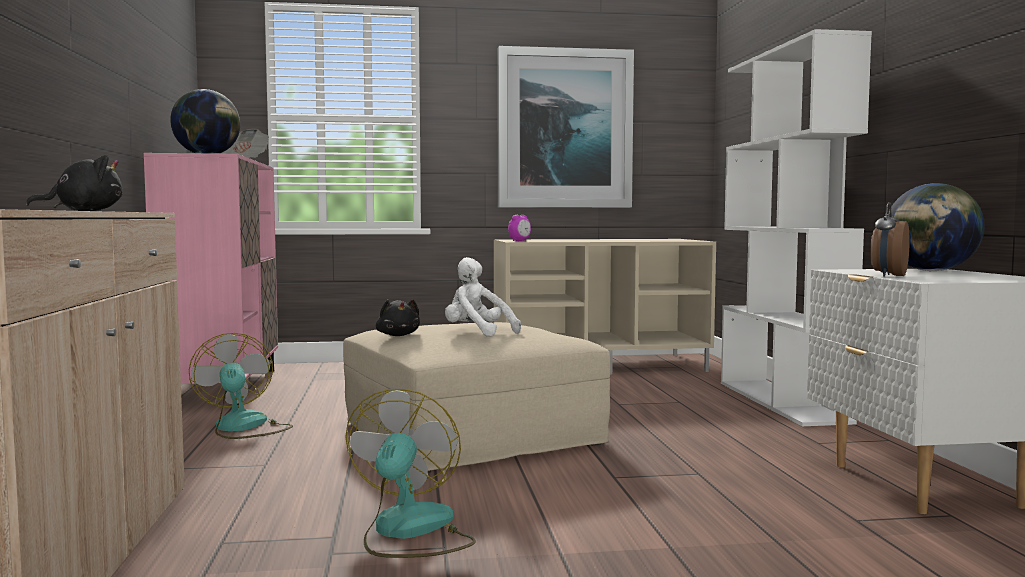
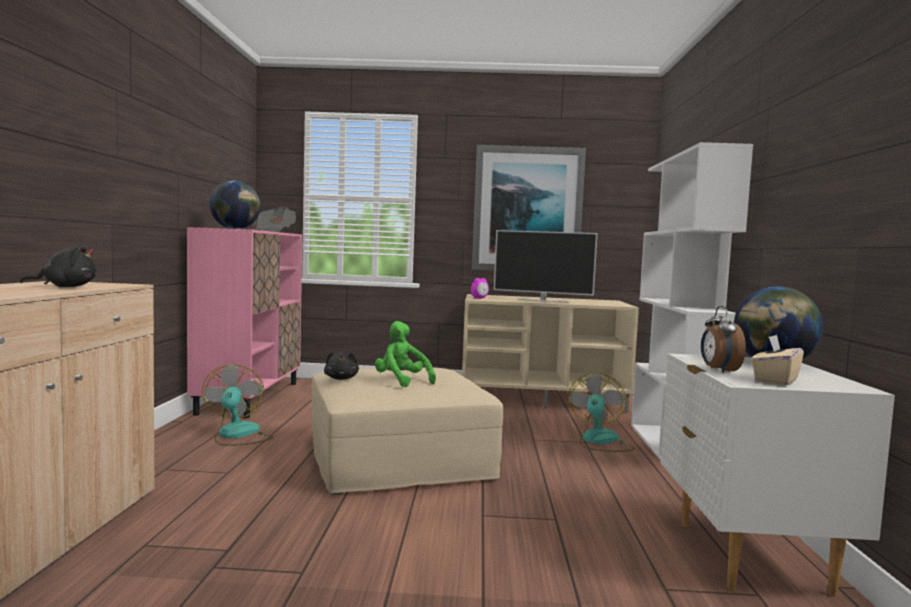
camera: 10 degrees right, 0 degrees up
(409, 532) = (286, 552): fan -> fan (600, 441)
(477, 333) = (401, 381): white plush toy -> green plush toy
(597, 240) = (542, 301): none -> television
(888, 275) = (718, 370): alarm clock -> alarm clock turned 45 degrees counterclockwise
(955, 278) = (775, 380): none -> beige tissue box

